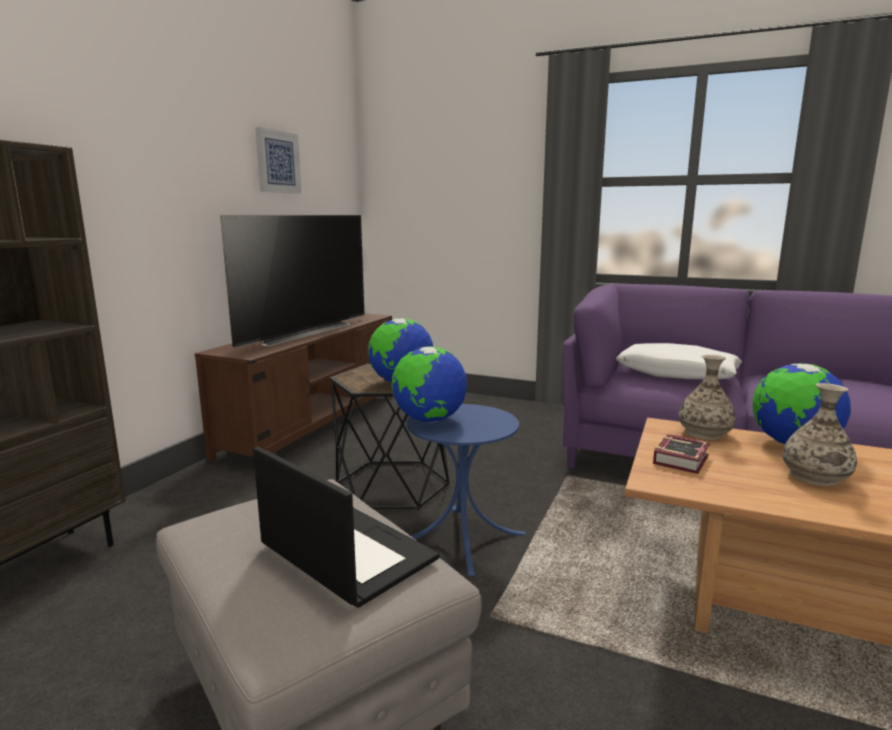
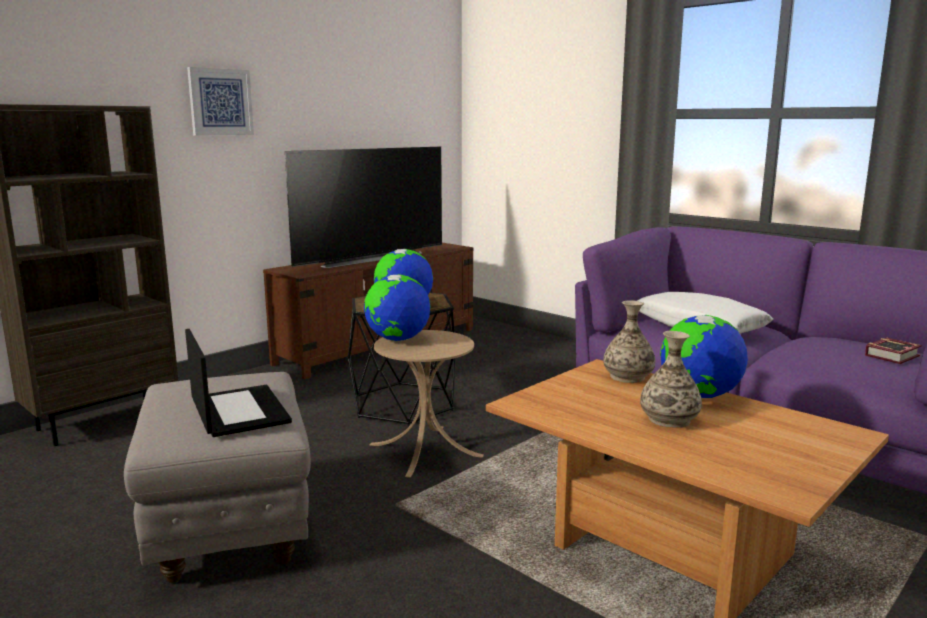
camera: 20 degrees right, 0 degrees up
(277, 162) = (360, 97): picture -> picture (220, 102)
(461, 537) = (425, 450): blue side table -> beige side table
(683, 459) = (571, 392): book -> book (894, 355)

